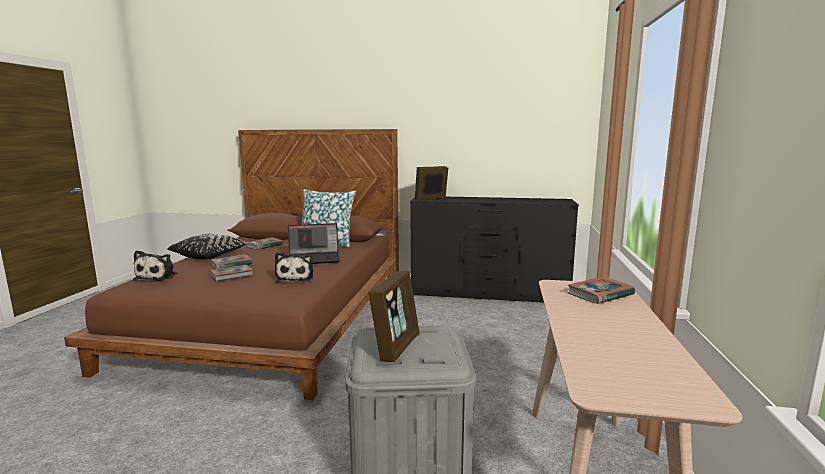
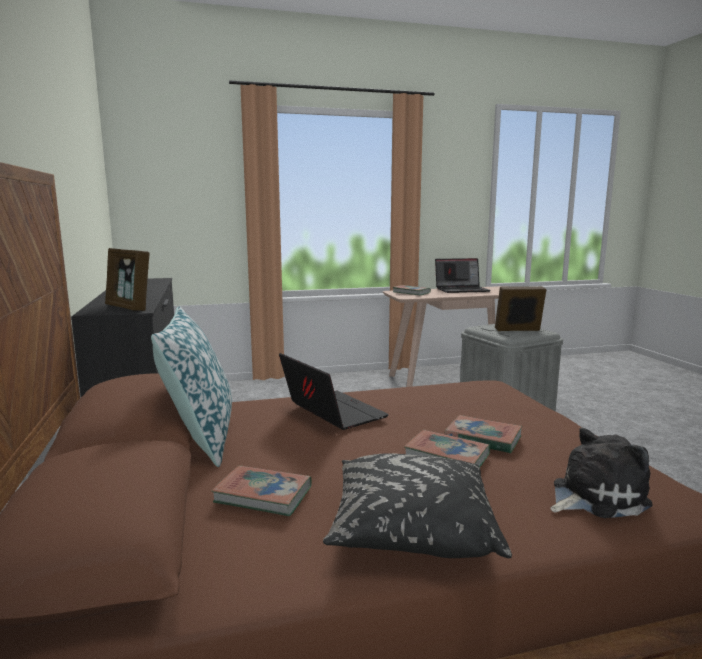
camera: 115 degrees left, 0 degrees up
(295, 278) = (427, 400): plush toy -> none
(639, 337) = (462, 290): none -> laptop

